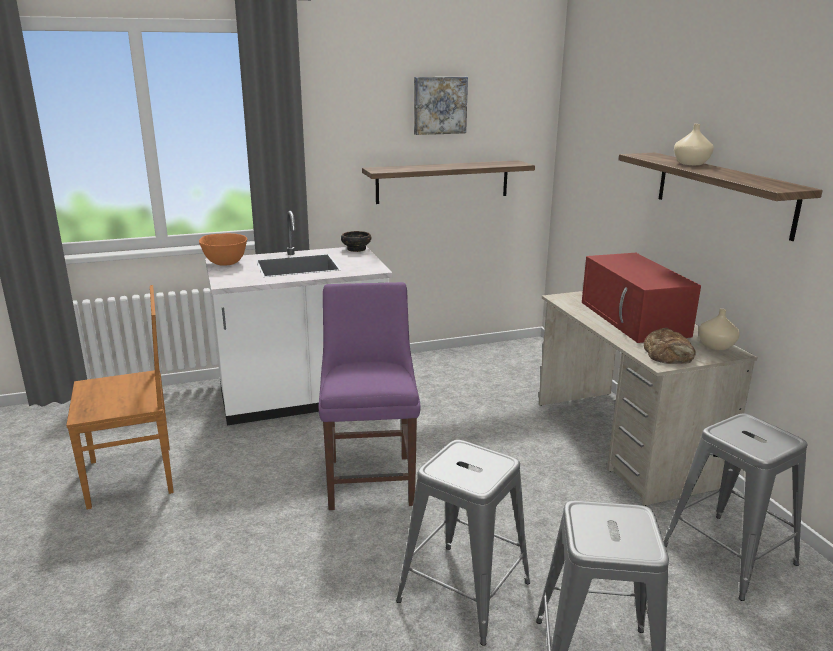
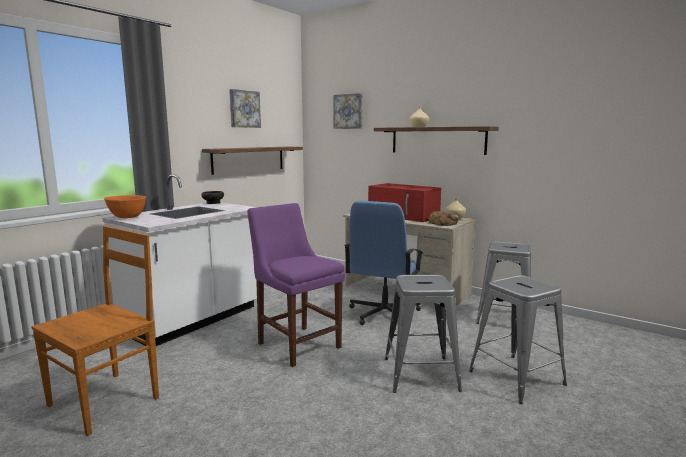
camera: 35 degrees left, 10 degrees down
(536, 472) = (383, 314): none -> blue office chair
(612, 112) = (349, 111): none -> picture

